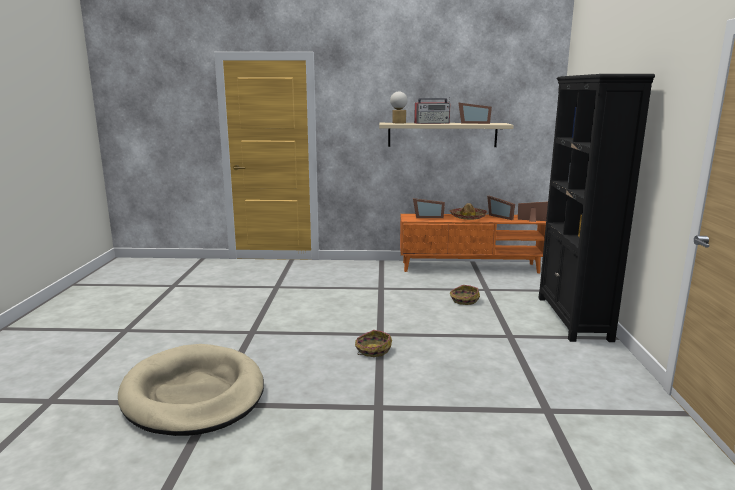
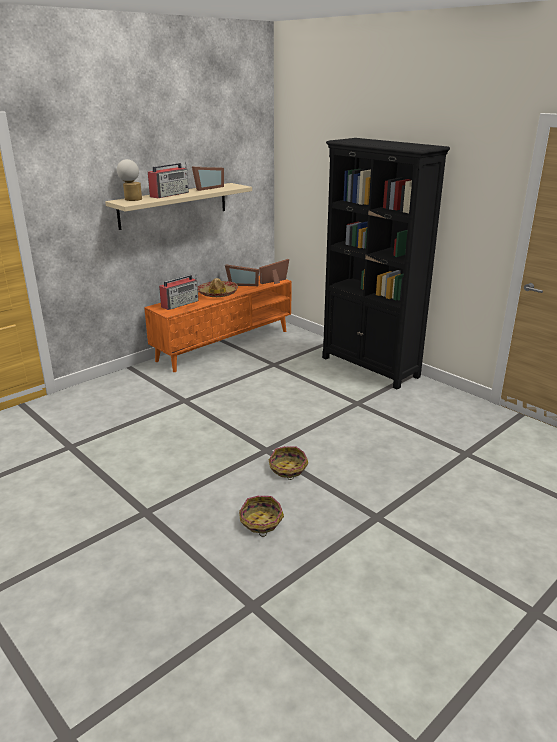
camera: 45 degrees left, 10 degrees up
(194, 394) = (217, 610): beige dog bed -> none
(427, 217) = (180, 304): picture frame -> radio
(464, 300) = (274, 383): basket -> basket (261, 522)

